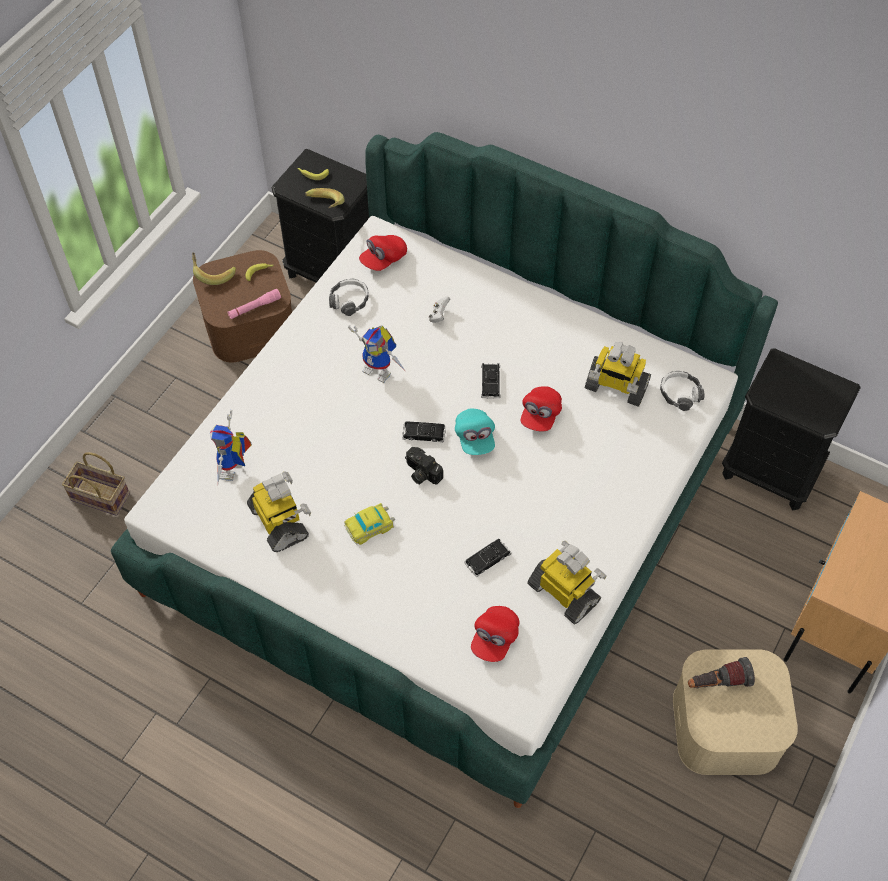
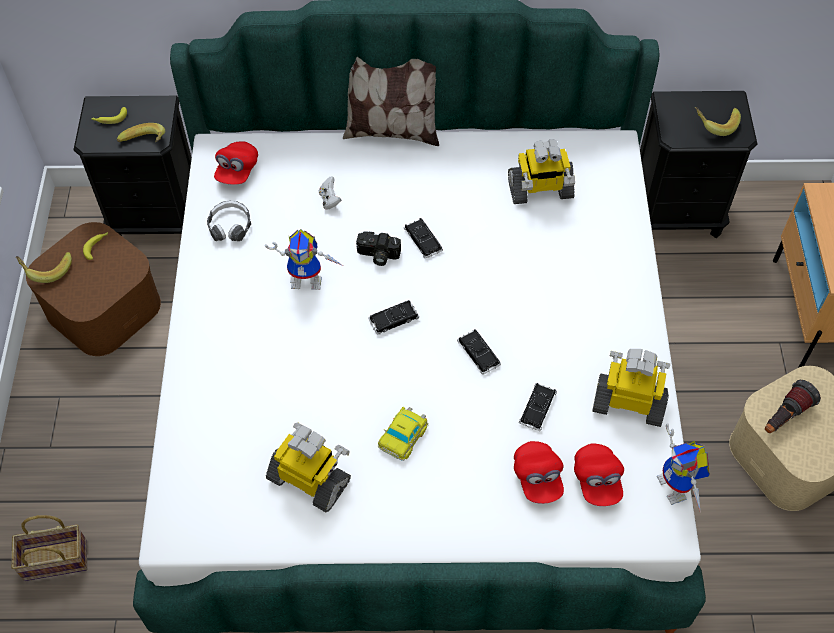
camera: 30 degrees left, 0 degrees up
(234, 471) = (227, 452): toy robot -> toy robot (678, 488)
(254, 307) = (115, 283): pink flashlight -> none
(421, 473) = (417, 358): camera -> camera (377, 255)
(471, 493) = (478, 353): none -> black toy car
(475, 438) = (445, 300): turquoise cap -> none
(526, 281) = (390, 130): none -> pillow
(540, 415) = (490, 248): red cap -> red cap (537, 478)
(680, 394) = (600, 169): headphones -> none
(808, 401) = (714, 124): none -> banana

